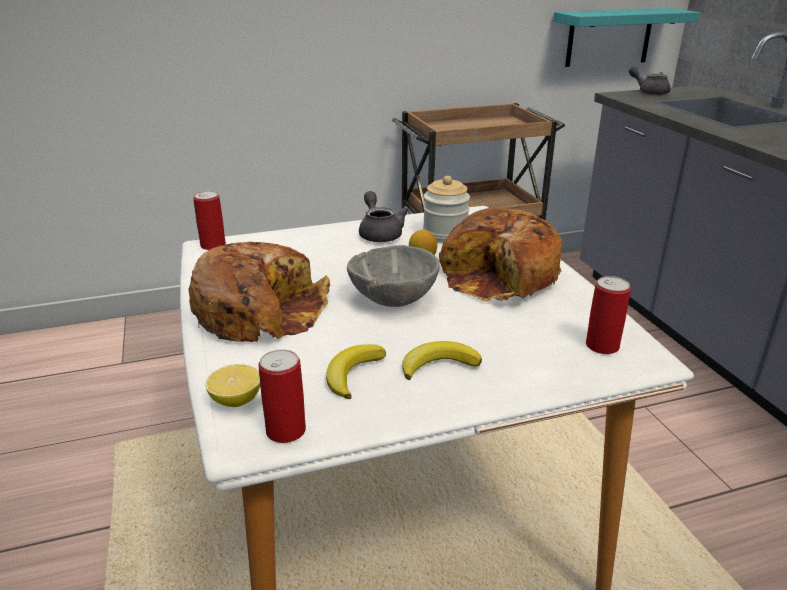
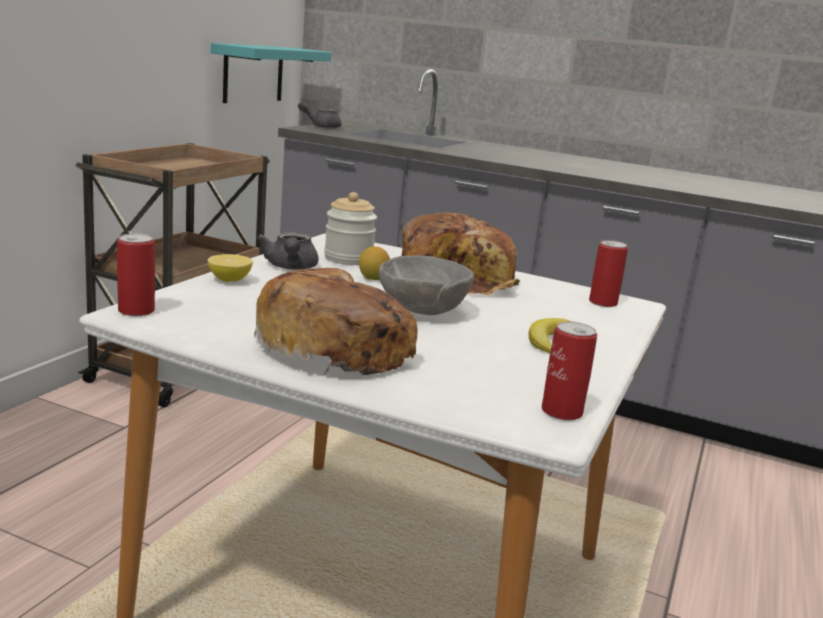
camera: 50 degrees left, 10 degrees down
(236, 400) = (483, 410): lemon -> lemon (229, 280)
(352, 374) = (514, 364): banana -> none
(380, 233) = (290, 268): grey teapot -> grey teapot turned 120 degrees counterclockwise

